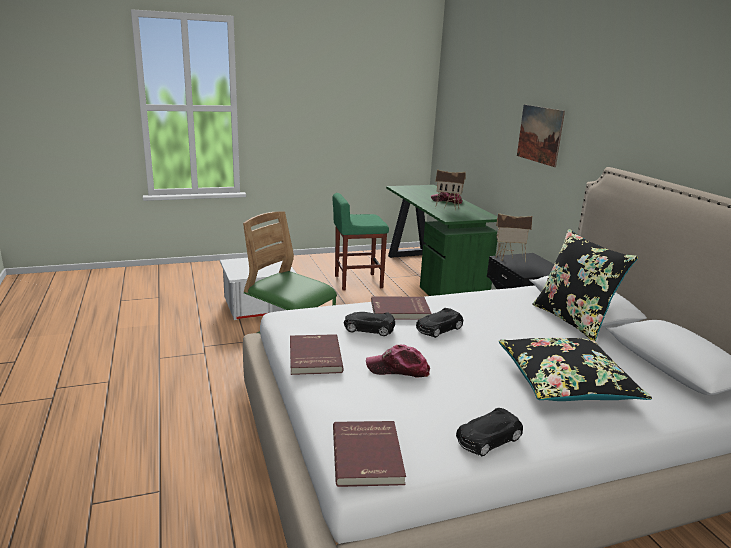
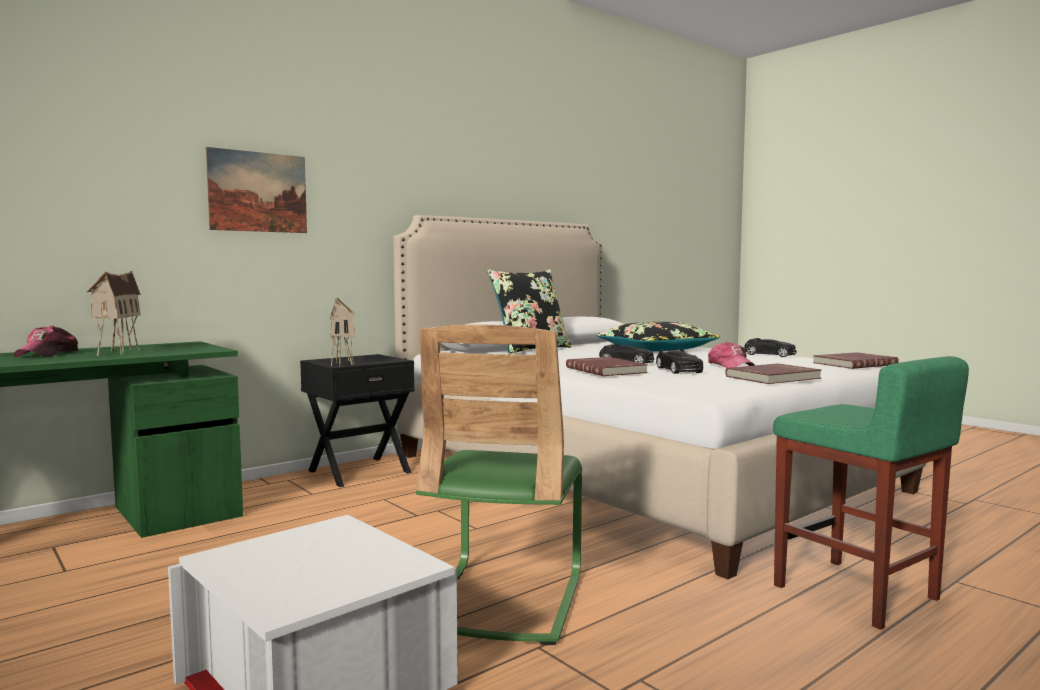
camera: 110 degrees left, 15 degrees down
(357, 282) = (95, 600): green stool -> green stool (857, 593)

